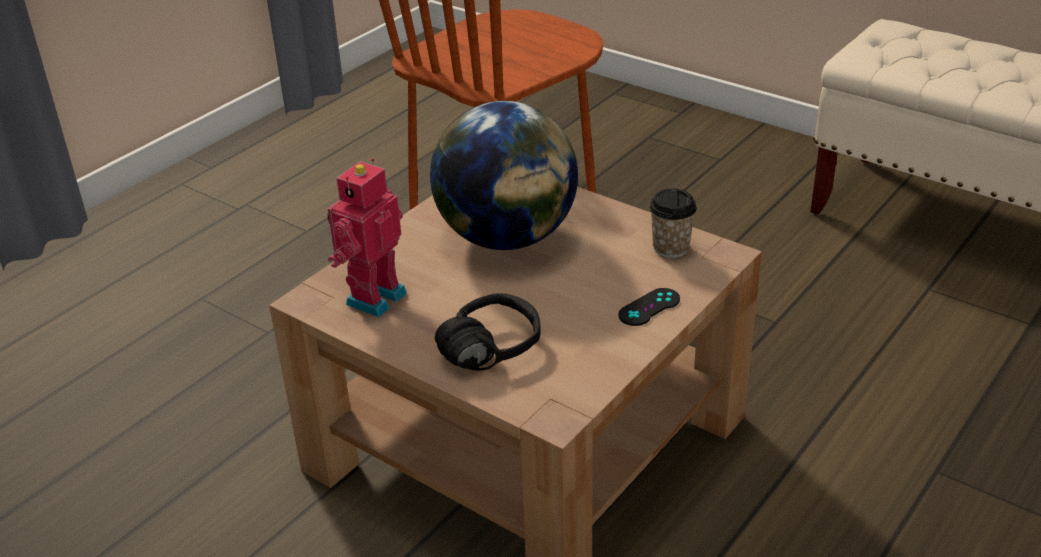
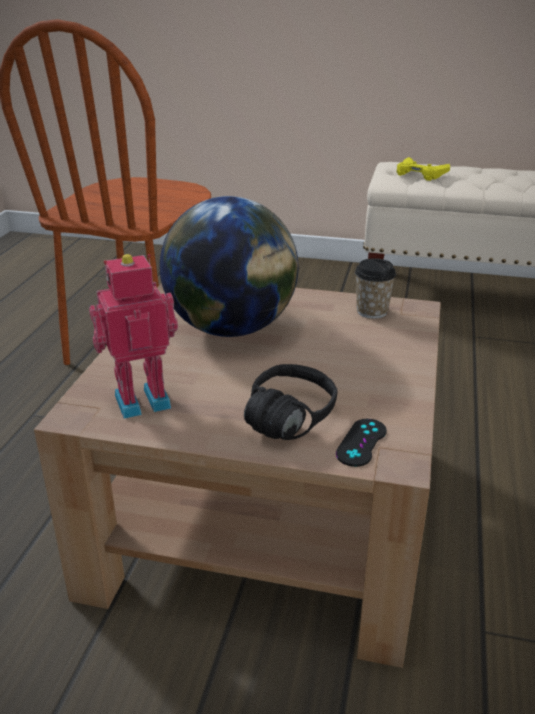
camera: 25 degrees left, 5 degrees down
(373, 297) = (141, 399): toy robot -> toy robot turned 60 degrees clockwise
(649, 307) = (395, 356): black game controller -> black game controller (361, 442)
(911, 51) = (420, 174): none -> yellow game controller

